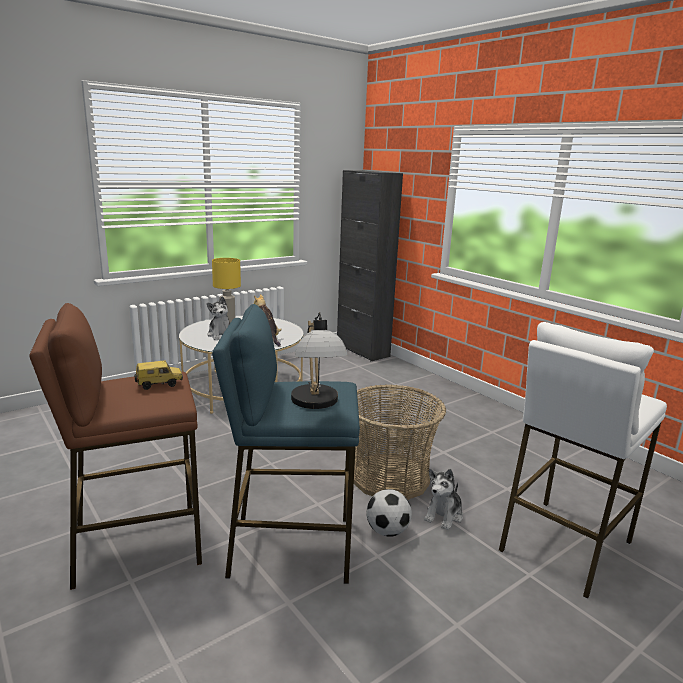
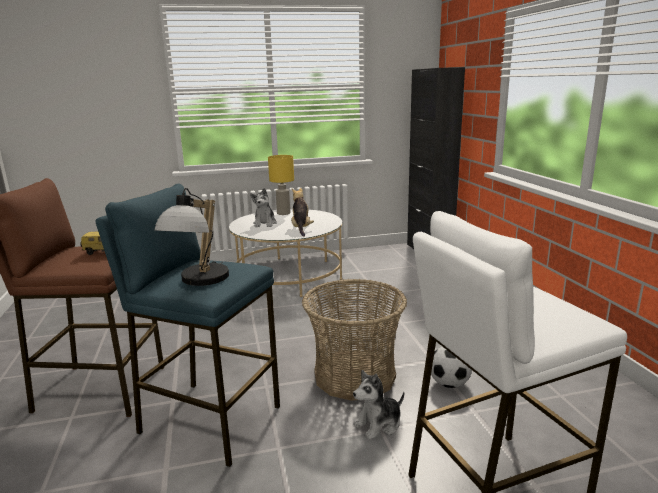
camera: 25 degrees right, 0 degrees up
(387, 531) = (308, 426): football -> football (449, 384)

